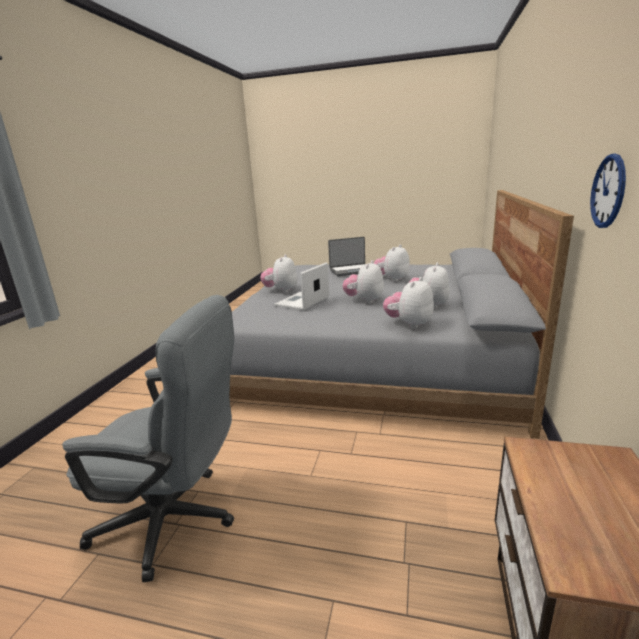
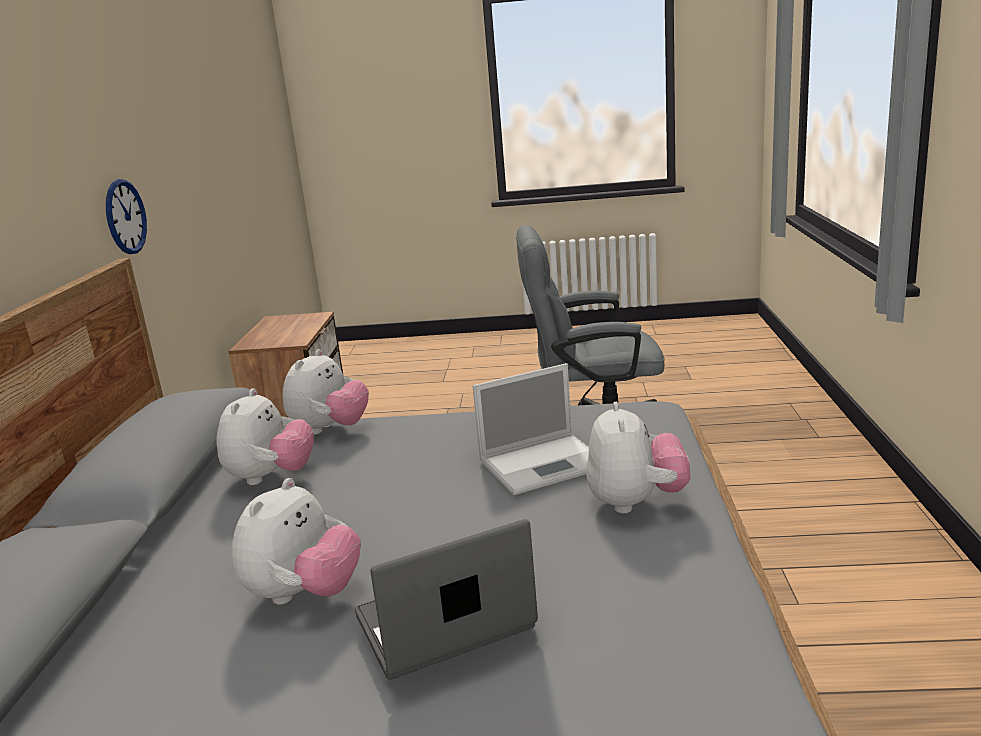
camera: 170 degrees right, 0 degrees up
(302, 302) = (545, 463): laptop -> laptop turned 45 degrees clockwise
(364, 301) = (401, 479): plush toy -> none

